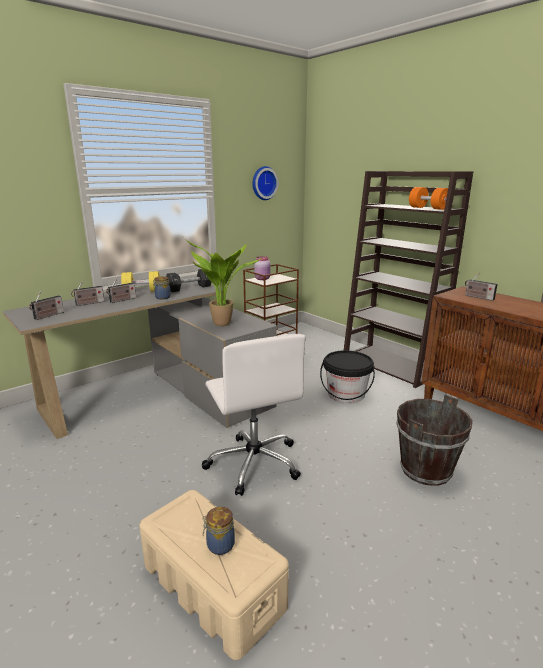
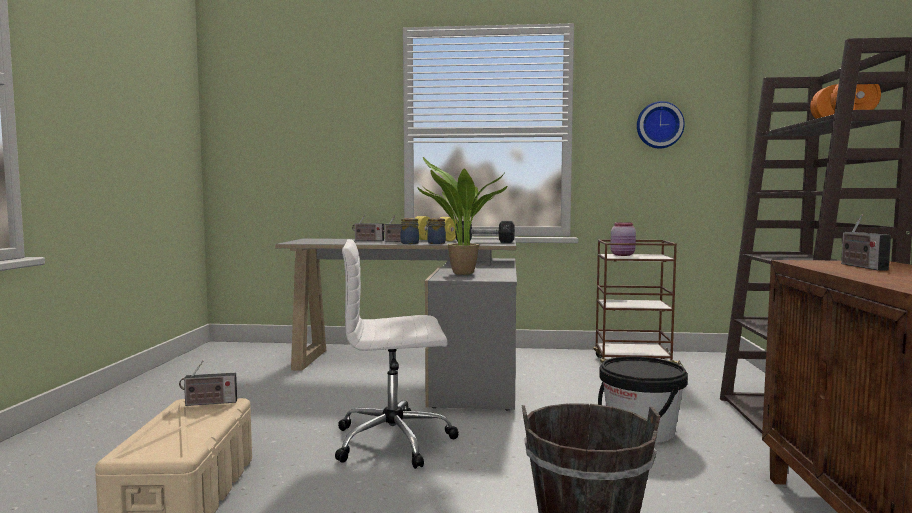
camera: 45 degrees right, 15 degrees down
(48, 316) = (317, 241): radio -> radio (208, 403)
(219, 545) = (178, 430): jar -> jar (409, 243)
(254, 462) = (395, 441): white office chair -> white office chair turned 60 degrees clockwise

